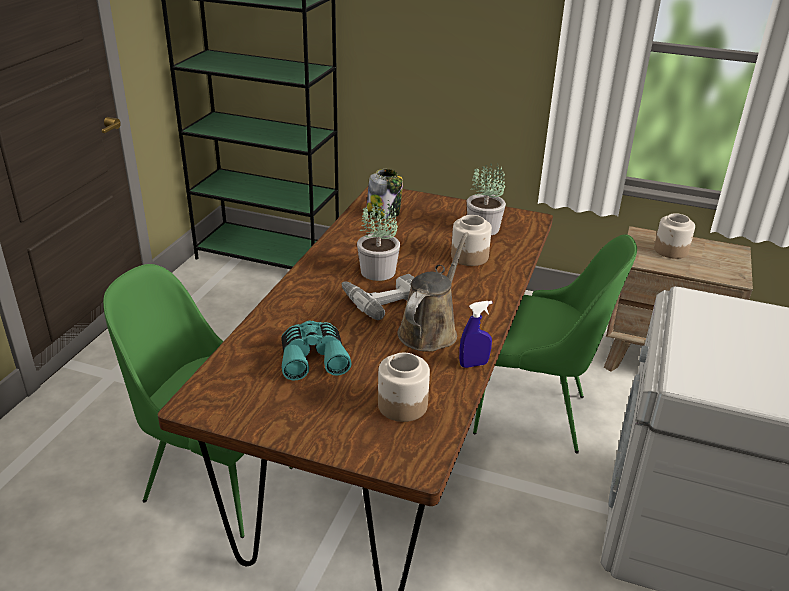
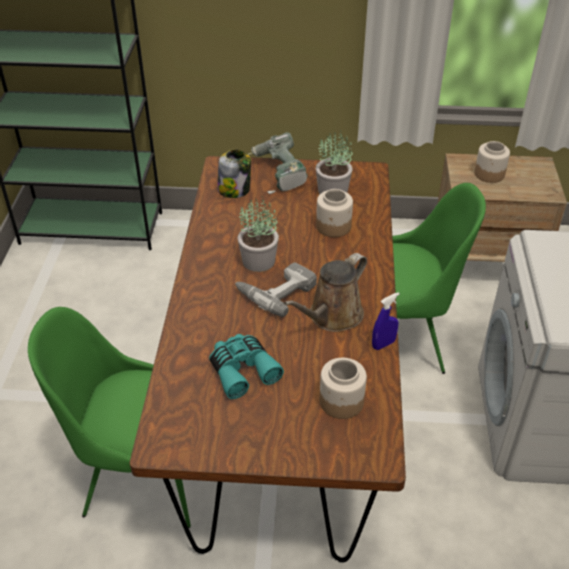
camera: 15 degrees left, 10 degrees up
(430, 330) = (332, 316): brown watering can -> brown watering can turned 150 degrees counterclockwise
(433, 207) = (277, 174): none -> power drill

